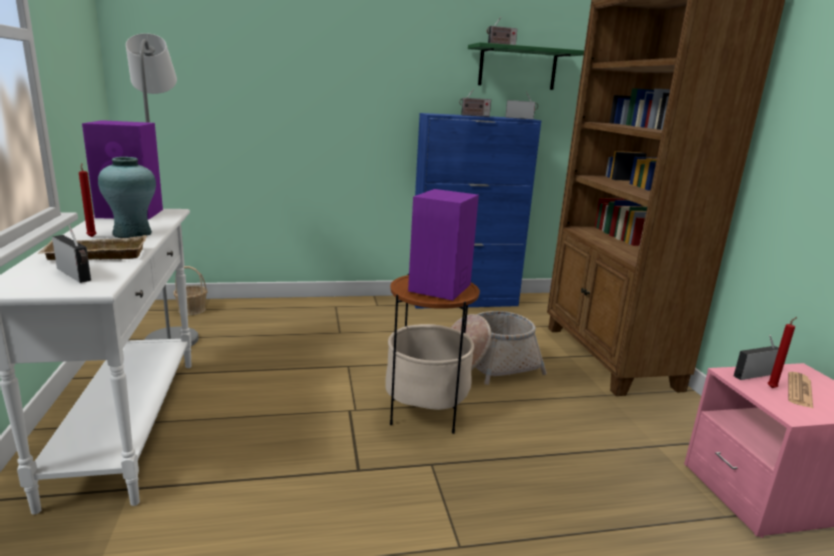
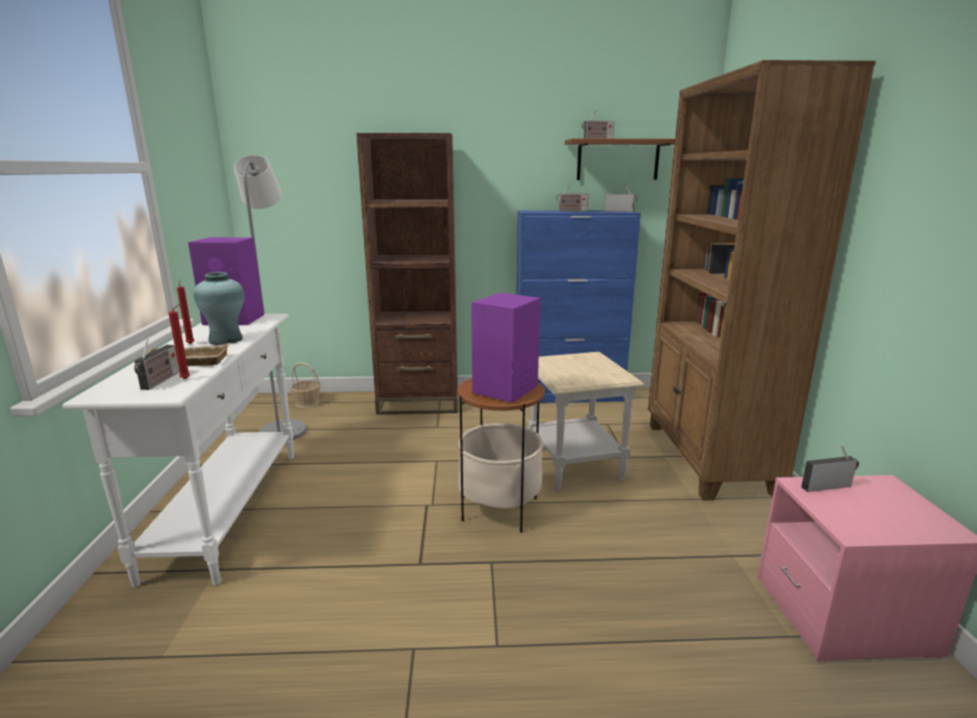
camera: 10 degrees right, 0 degrees up
(76, 275) = (160, 381): radio -> radio turned 45 degrees clockwise
(314, 308) = (419, 402): none -> brown bookcase
(487, 366) = (574, 464): basket -> beige side table
(517, 68) = (618, 160): green shelf -> brown shelf
(772, 388) = (842, 502): red candle -> red candle (187, 379)
(799, 390) = (873, 506): newspaper -> none

